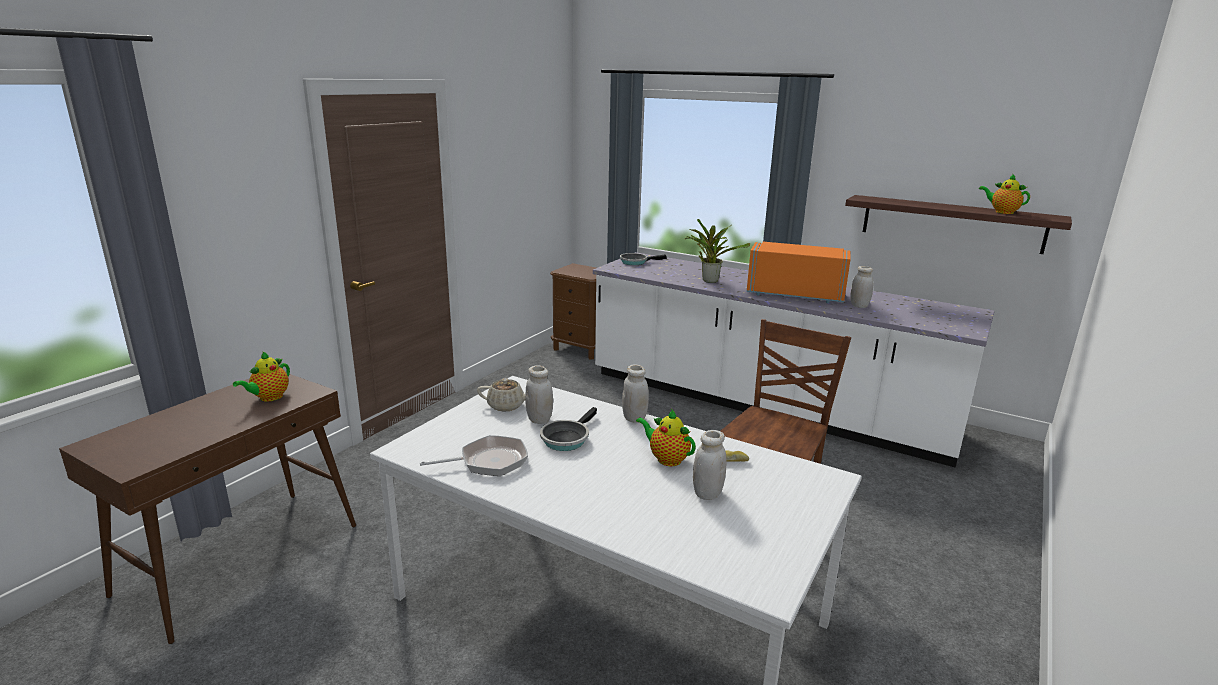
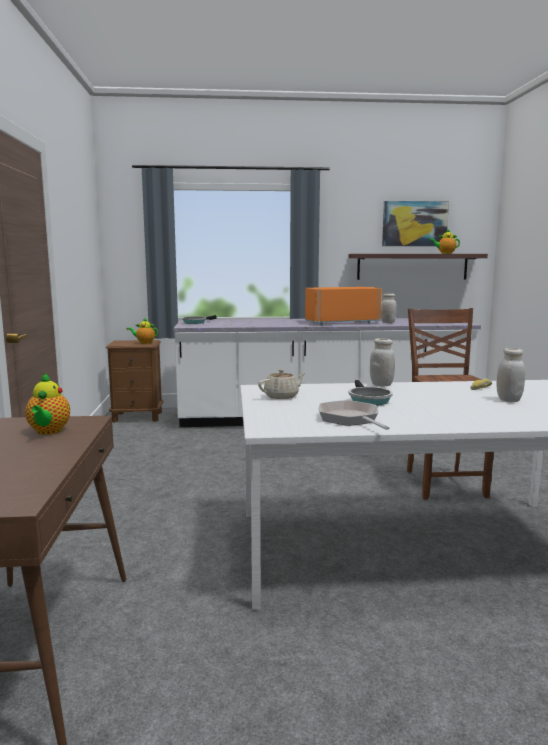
camera: 35 degrees left, 10 degrees down
(488, 461) = (350, 419): frying pan -> frying pan turned 60 degrees counterclockwise
(539, 419) = (324, 397): white jar -> none
(666, 459) = (449, 394): teapot -> teapot (144, 343)
(709, 280) = (272, 323): potted plant -> none
(965, 160) = (414, 224): none -> picture

